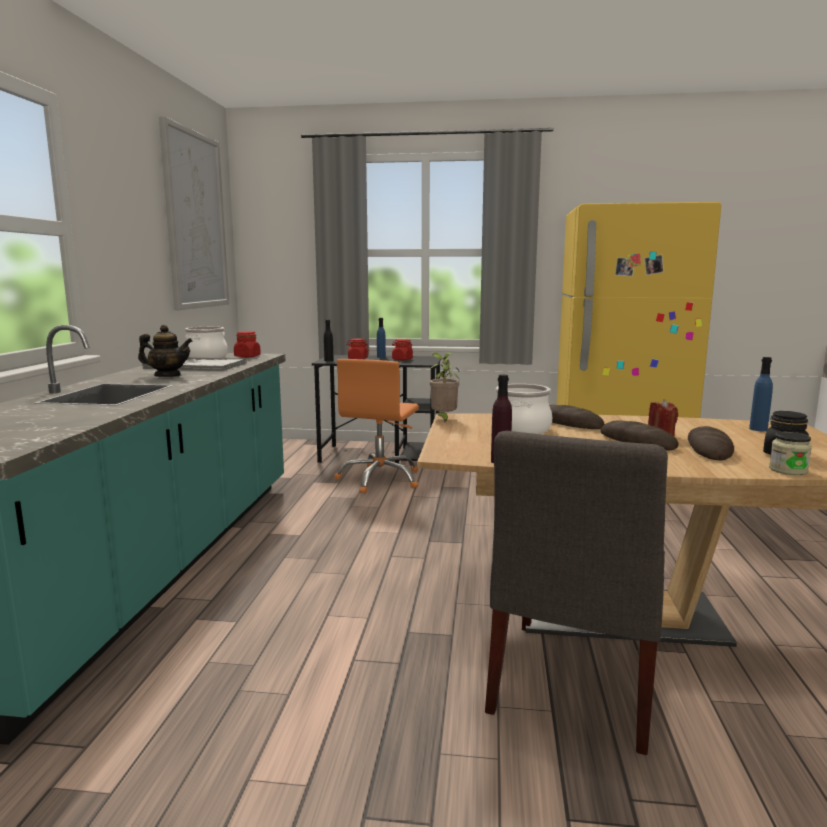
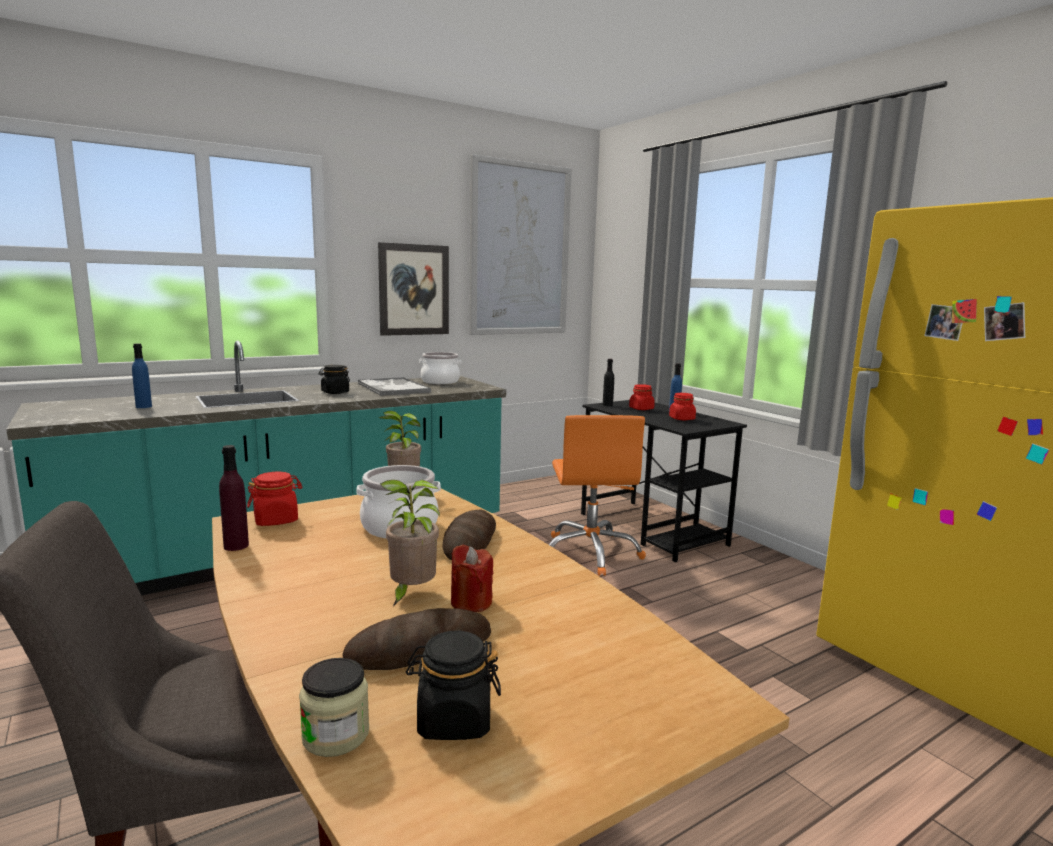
camera: 50 degrees right, 0 degrees up
(135, 262) = (414, 290): none -> picture
(168, 376) = (335, 392): teapot -> black jar
(247, 356) = (465, 386): red jar -> red jar (276, 520)
(380, 479) = (591, 552): orange office chair -> orange office chair turned 75 degrees counterclockwise
(637, 442) = (410, 594): bread -> potted plant
(758, 429) = (637, 673): blue bottle -> blue bottle (143, 406)

